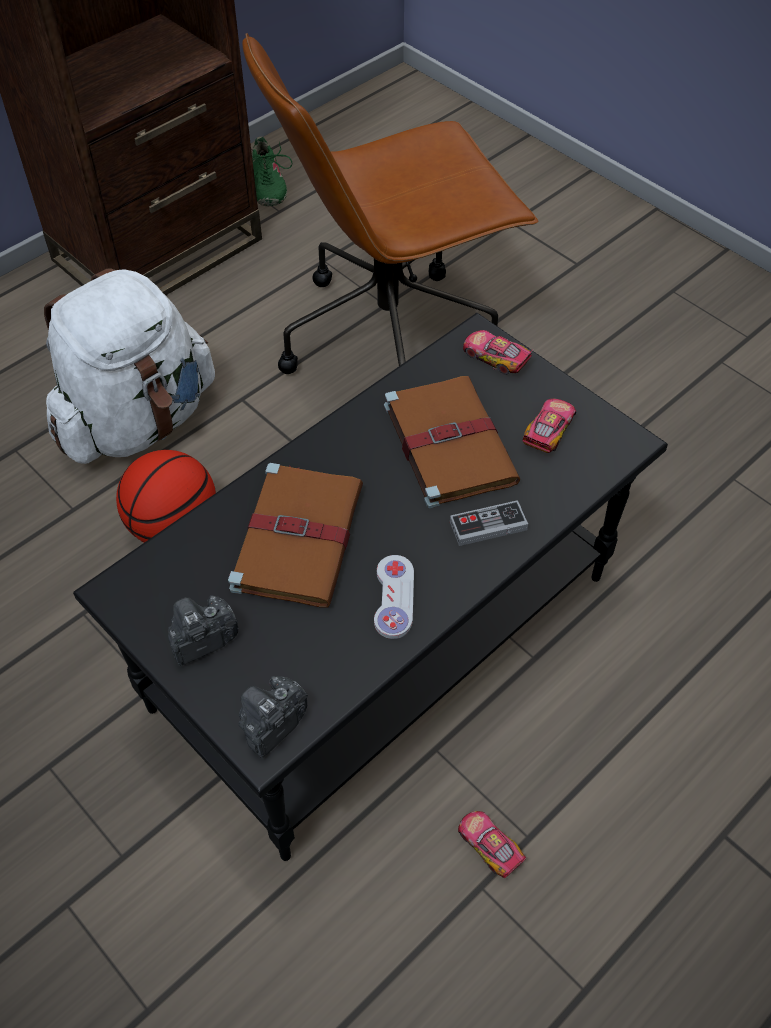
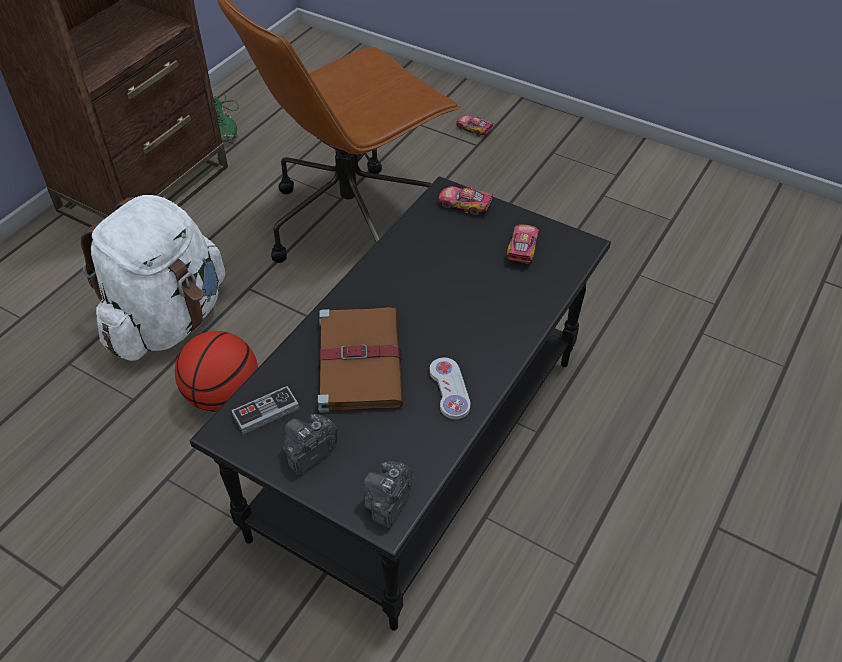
camera: 15 degrees left, 5 degrees down
(448, 441) = (450, 270): brown book -> none
(488, 526) = (502, 323): game controller -> game controller (266, 412)
(489, 846) = (549, 578): toy car -> toy car (473, 129)

